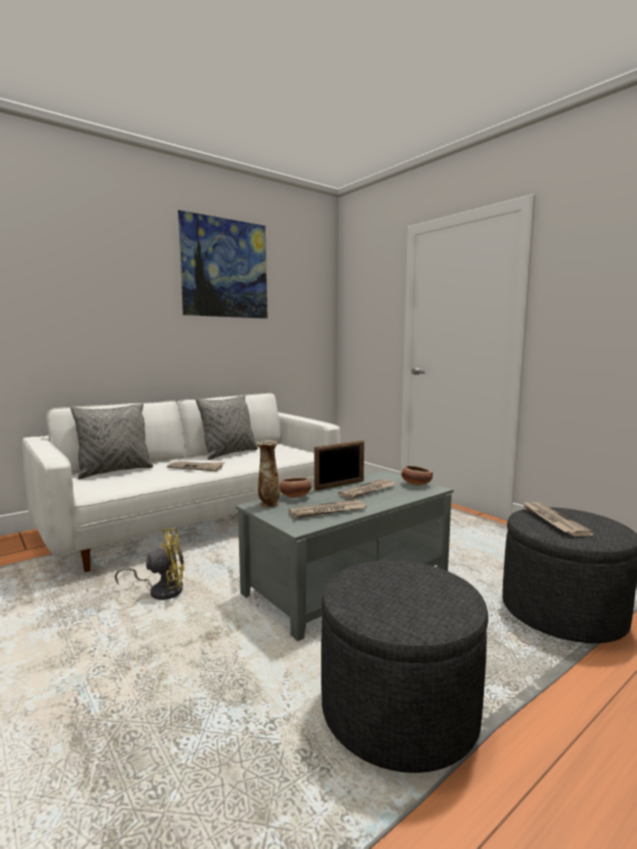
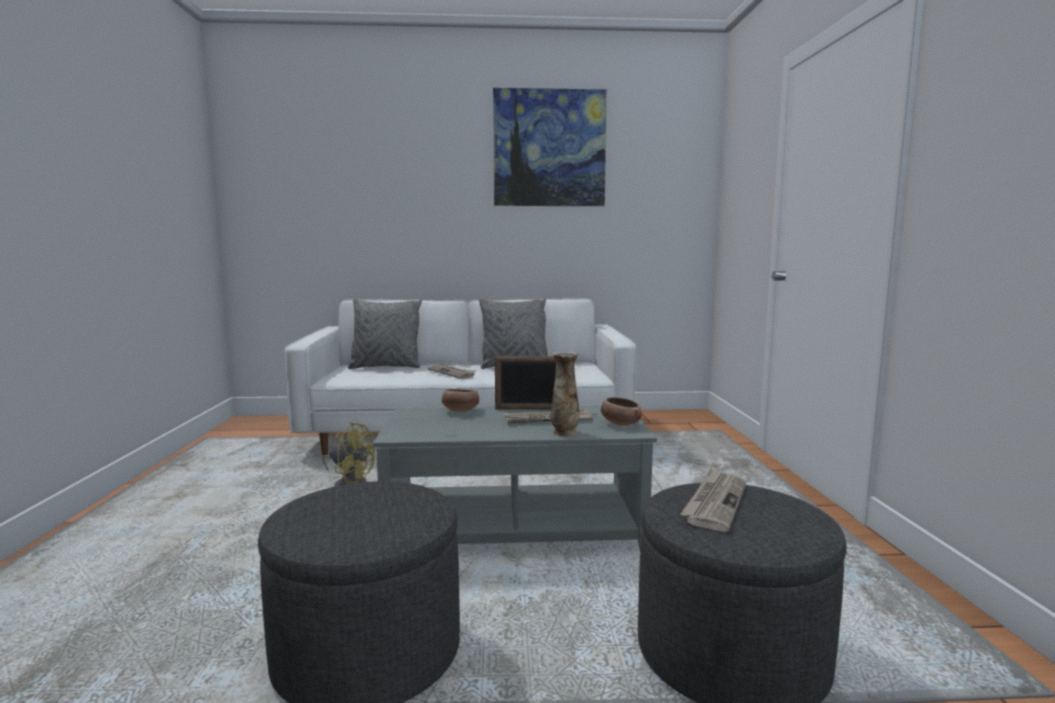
camera: 35 degrees right, 0 degrees up
(269, 504) = (422, 412): vase -> vase (564, 432)
(327, 511) = (455, 429): newspaper -> none

